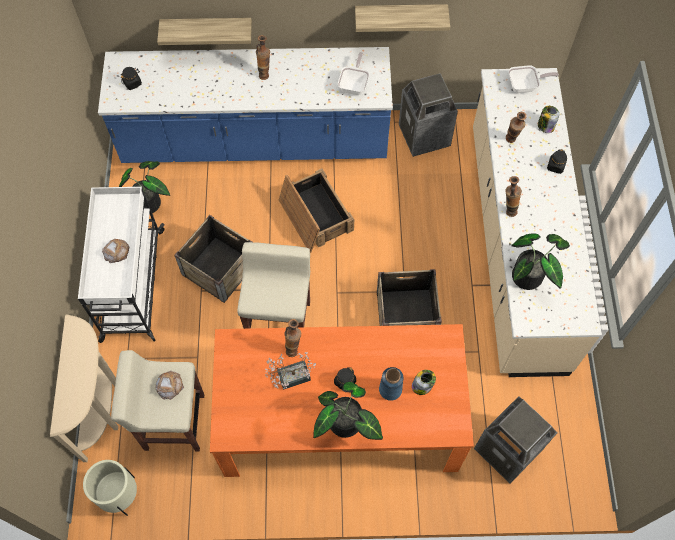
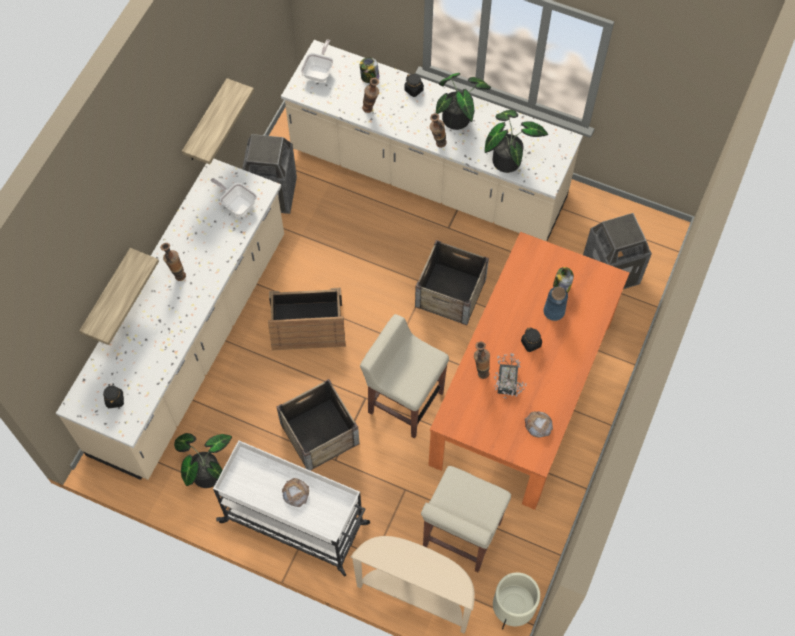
camera: 65 degrees left, 0 degrees up
(169, 385) = (463, 492): bread -> bread (538, 425)
(255, 142) = (191, 344): blue counter -> beige counter
(346, 426) = (571, 358): potted plant -> potted plant (460, 119)

